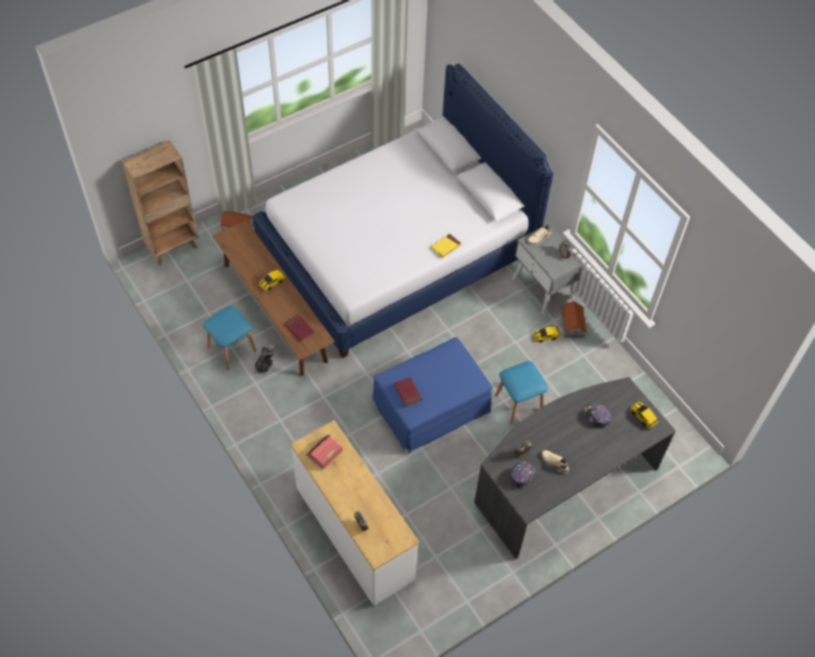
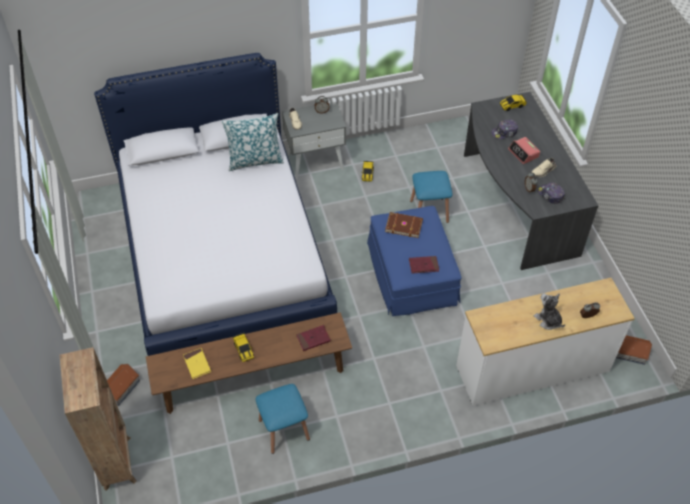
camera: 70 degrees left, 5 degrees down
(265, 366) = (318, 402): plush toy -> plush toy (548, 320)
(324, 453) = (501, 327): alarm clock -> alarm clock (523, 153)
(446, 246) = (283, 183): yellow book -> yellow book (197, 364)
(451, 365) = (403, 225): none -> brown book
(465, 217) = (255, 160): none -> pillow
(572, 325) = (362, 153): toy house -> toy house (629, 352)

